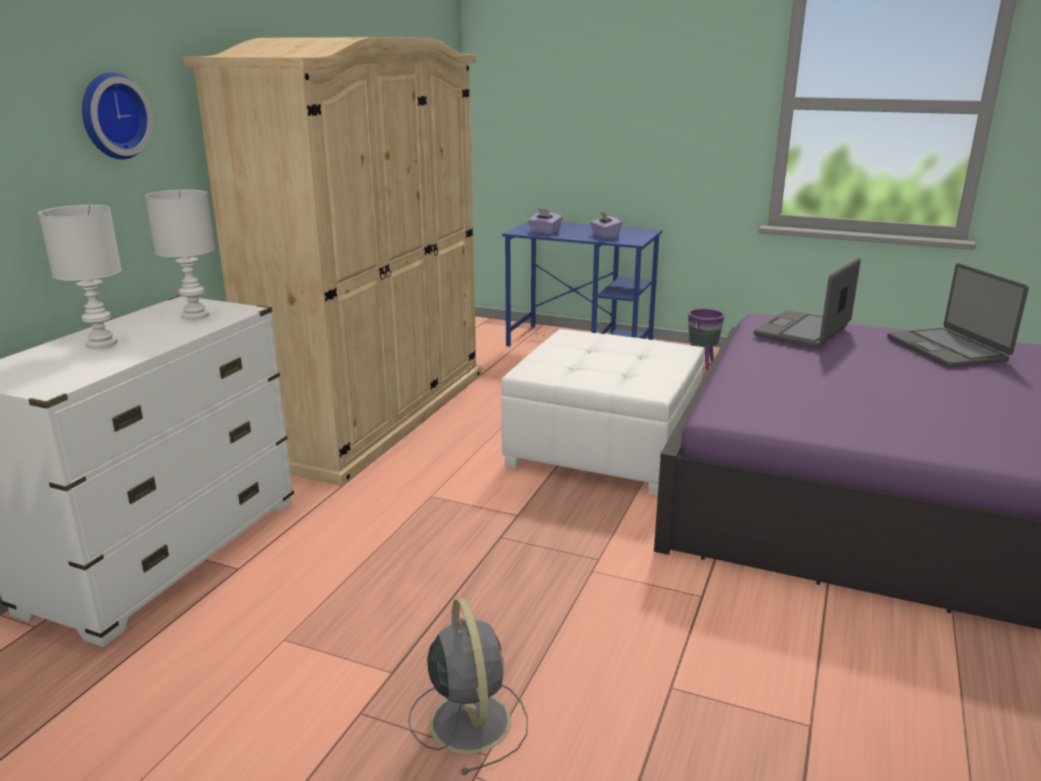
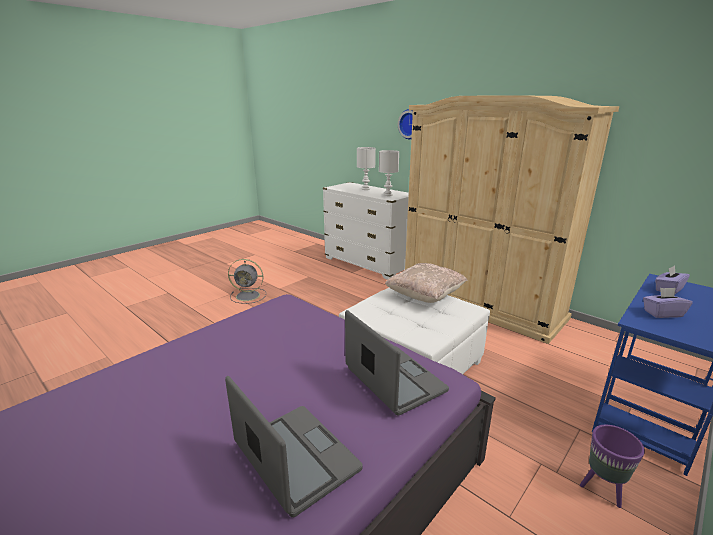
camera: 110 degrees right, 0 degrees up
(556, 359) = (425, 296): none -> beige pillow
(947, 349) = (295, 458): laptop -> laptop turned 45 degrees clockwise

